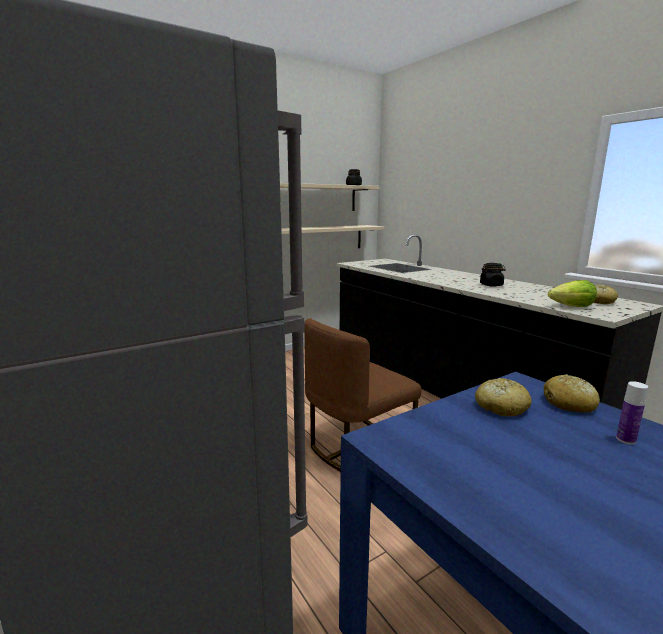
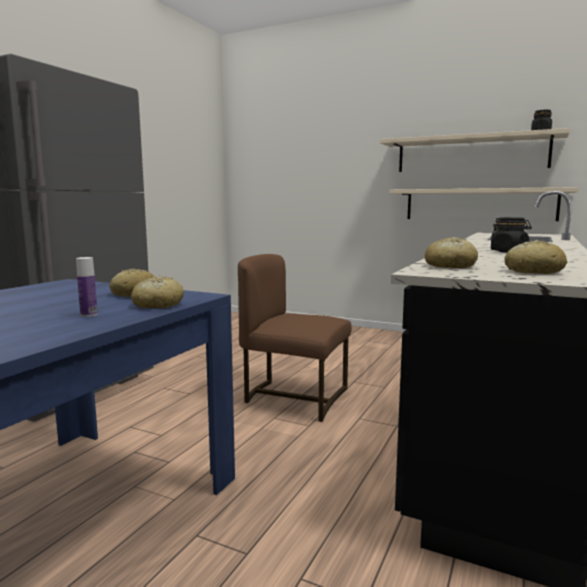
camera: 60 degrees right, 5 degrees down
(572, 307) = (450, 266): lettuce -> bread

